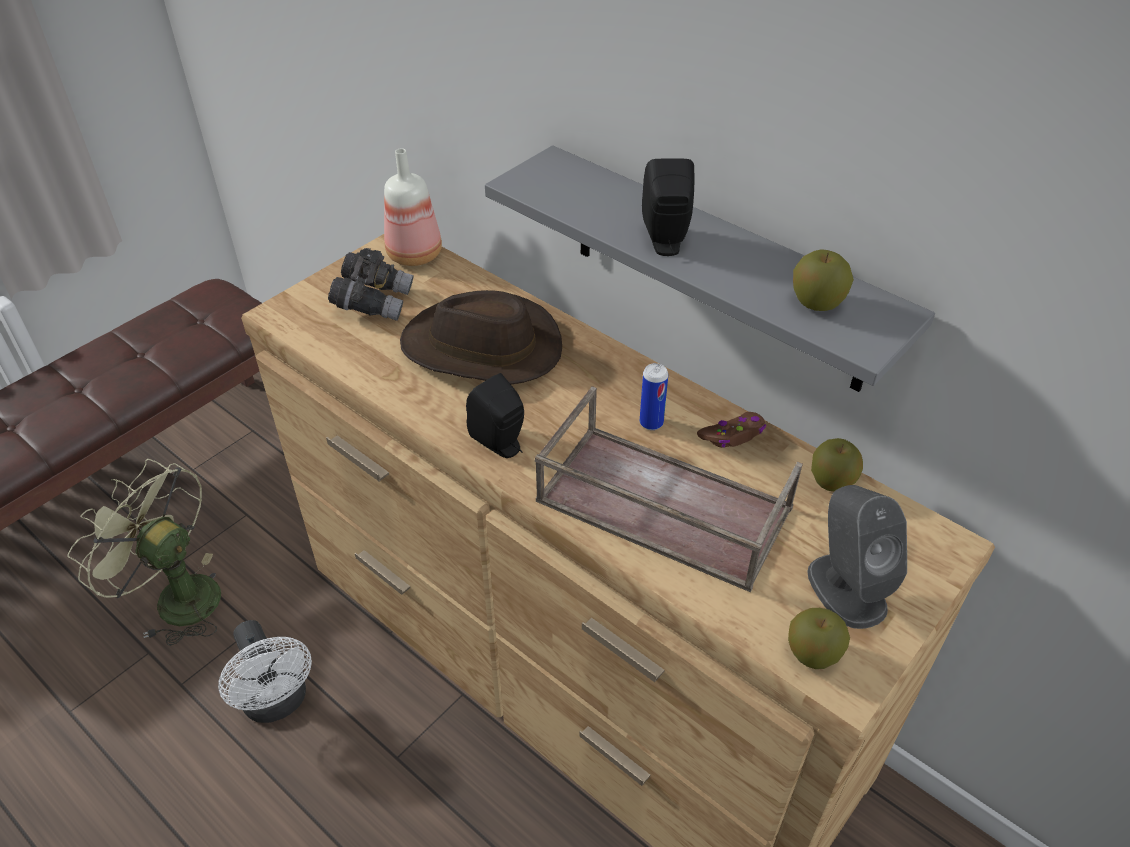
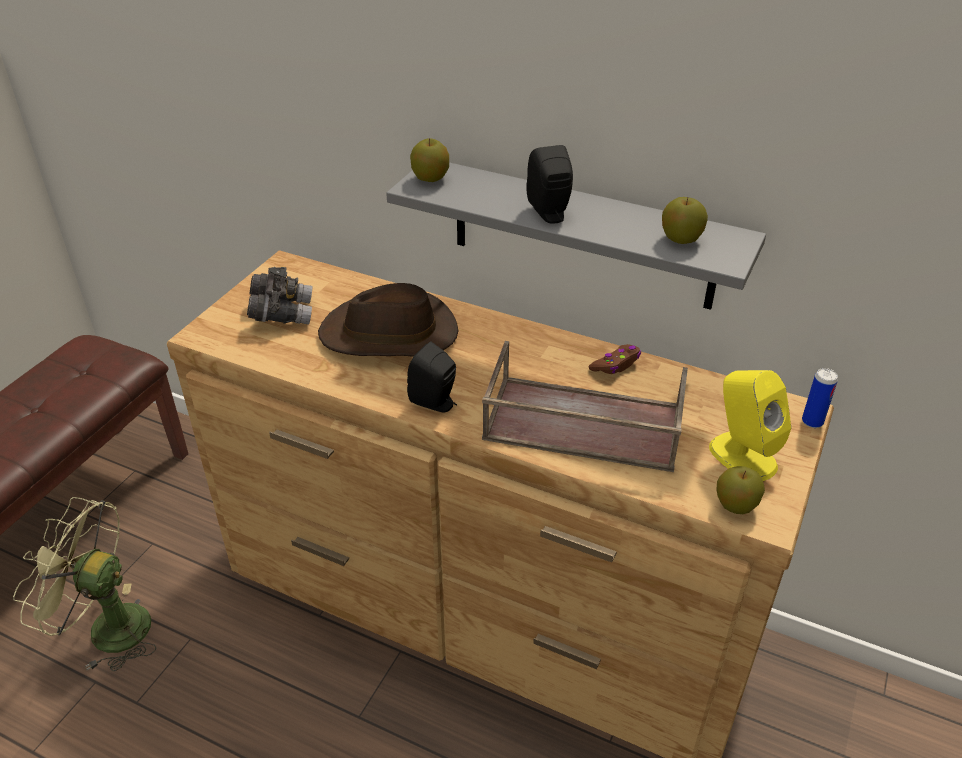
camera: 15 degrees left, 5 degrees down
(278, 703) = (235, 697): white fan -> none
(416, 254) = (303, 271): bottle -> none
(651, 423) = (549, 366): can -> can (812, 422)
(831, 481) = (702, 384): apple -> apple (430, 178)
(846, 589) = (742, 456): grey speaker -> yellow speaker

